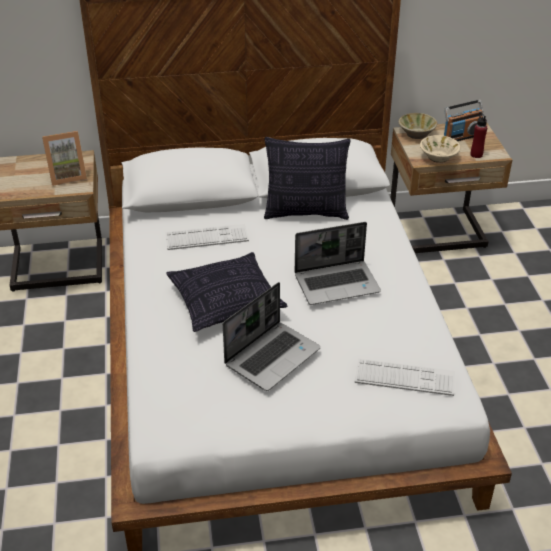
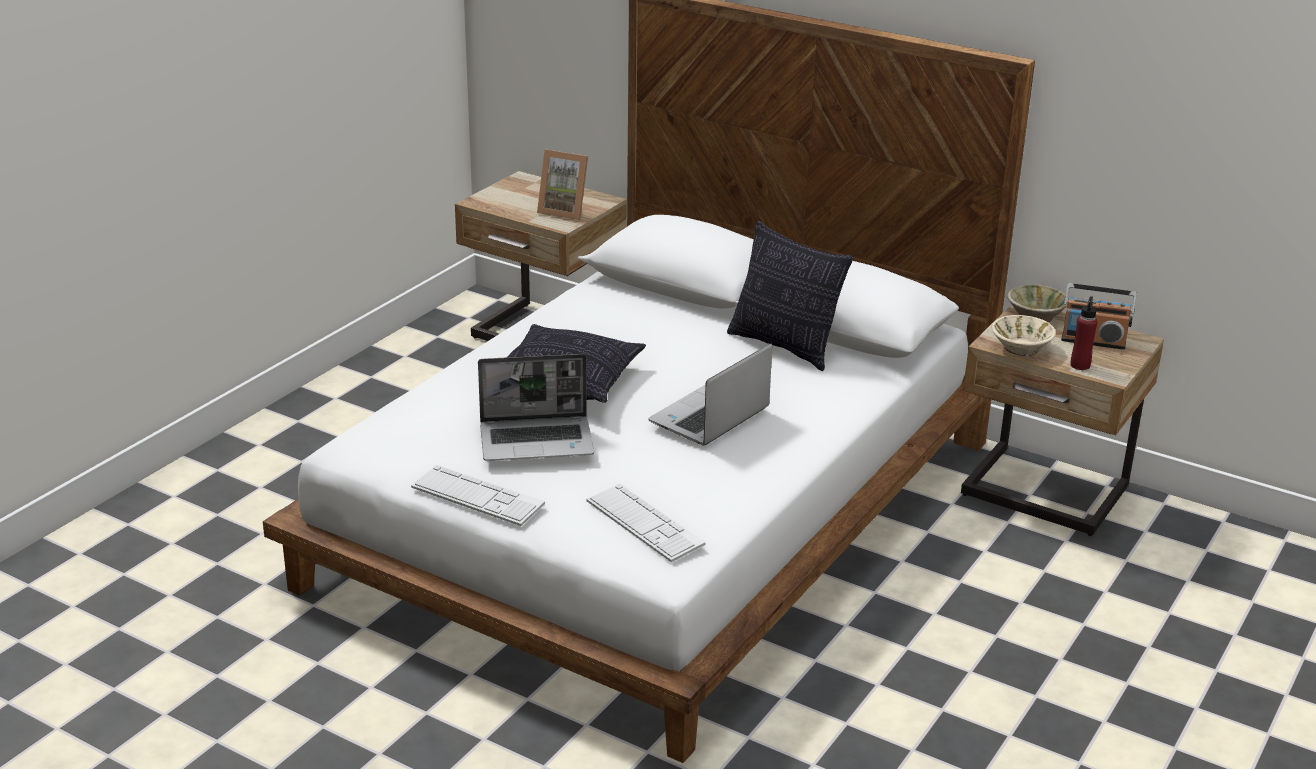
camera: 40 degrees right, 10 degrees down
(206, 238) = (638, 324): keyboard -> keyboard (477, 496)
(337, 283) = (709, 417): laptop -> laptop turned 105 degrees clockwise

